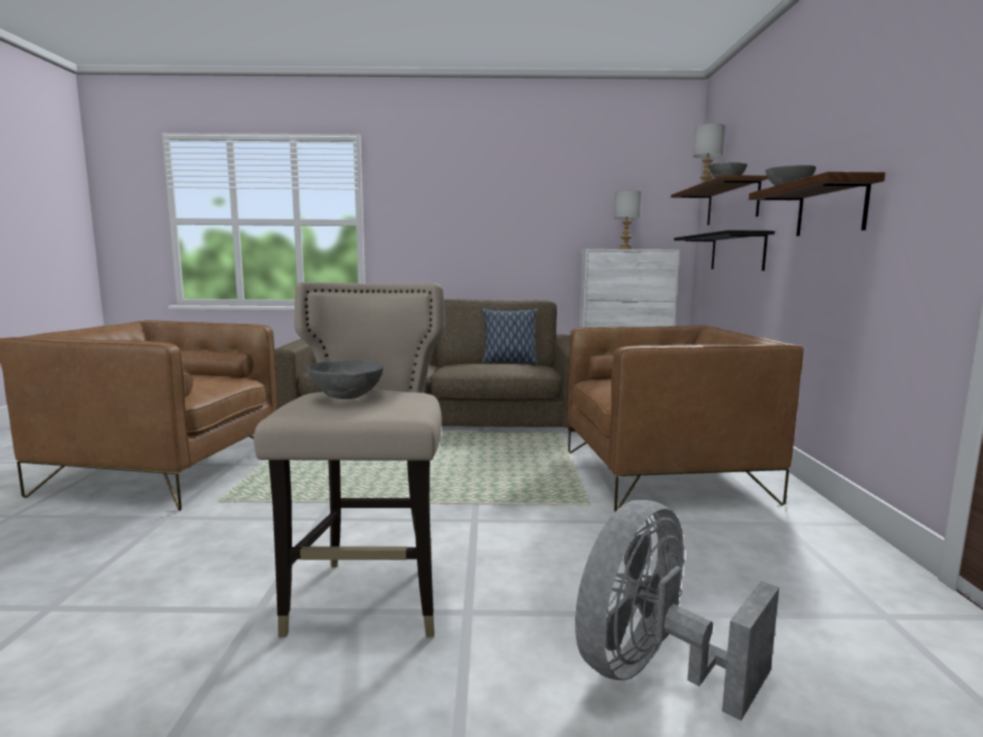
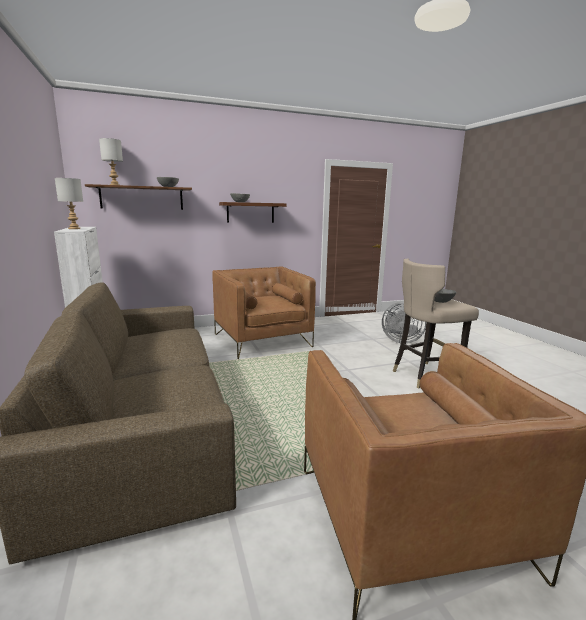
camera: 110 degrees left, 5 degrees up
(509, 362) = (133, 343): pillow -> none
(737, 252) = (159, 228): black shelf -> none

